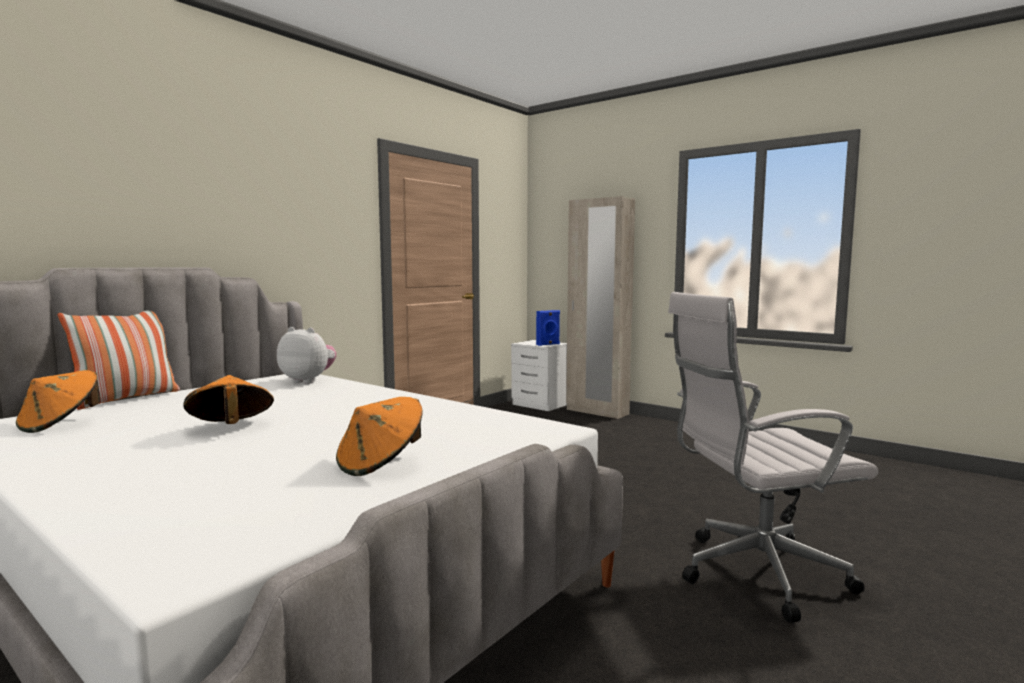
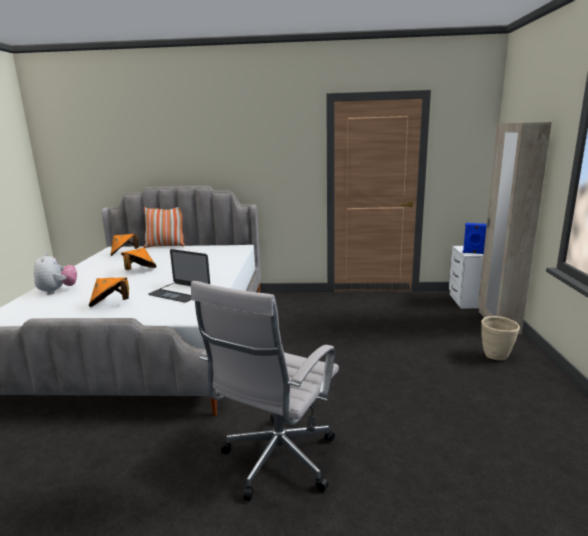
camera: 55 degrees right, 10 degrees up
(308, 381) = (232, 252): plush toy -> plush toy (57, 291)
(428, 423) = (180, 292): none -> laptop
(654, 432) = (496, 356): none -> beige planter
(754, 574) = (276, 462): white office chair -> white office chair turned 105 degrees counterclockwise

